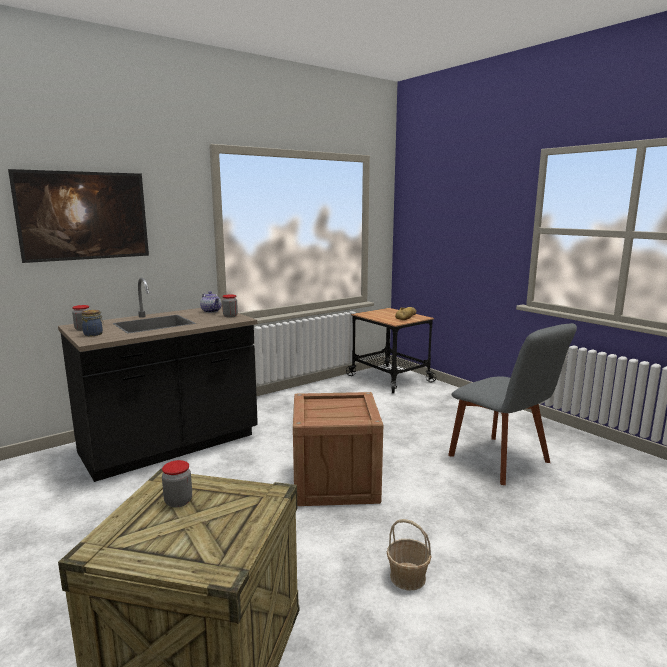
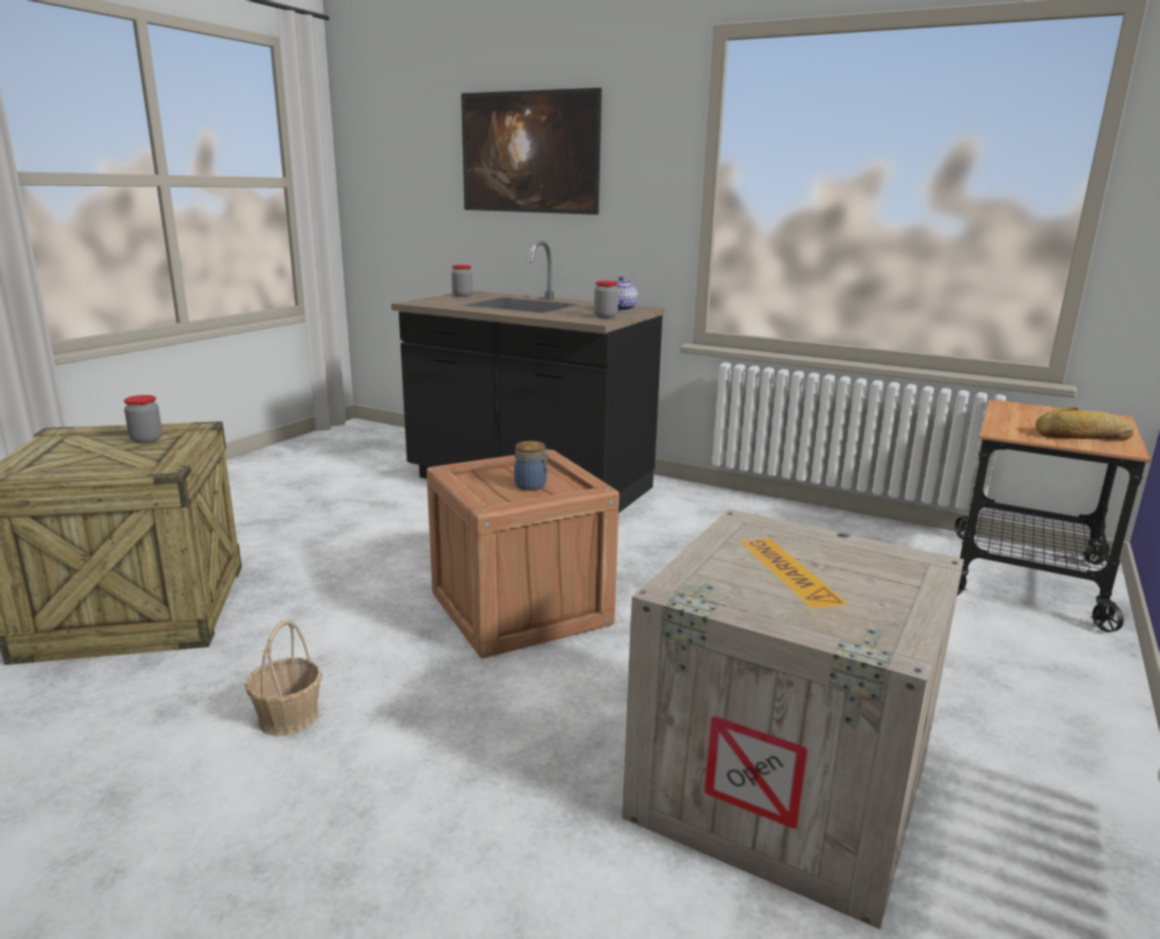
camera: 65 degrees right, 5 degrees up
(94, 334) = (444, 299): jar -> jar (532, 486)
(502, 461) = (776, 790): grey chair -> crate

